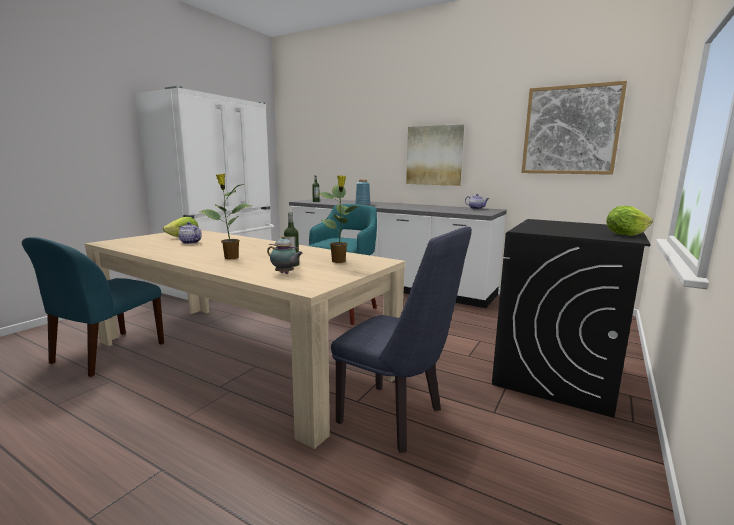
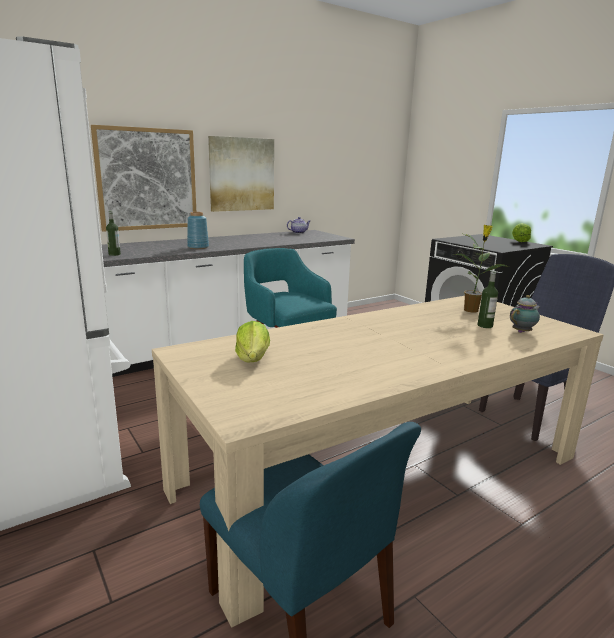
camera: 65 degrees left, 5 degrees up
(190, 242) = (310, 357): teapot -> none
(230, 258) = (439, 344): potted plant -> none
(570, 130) = (356, 152): picture -> picture (147, 179)

